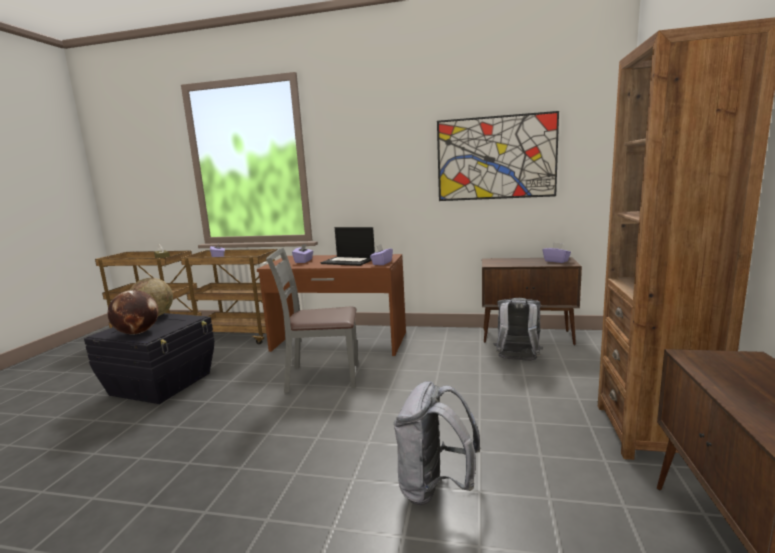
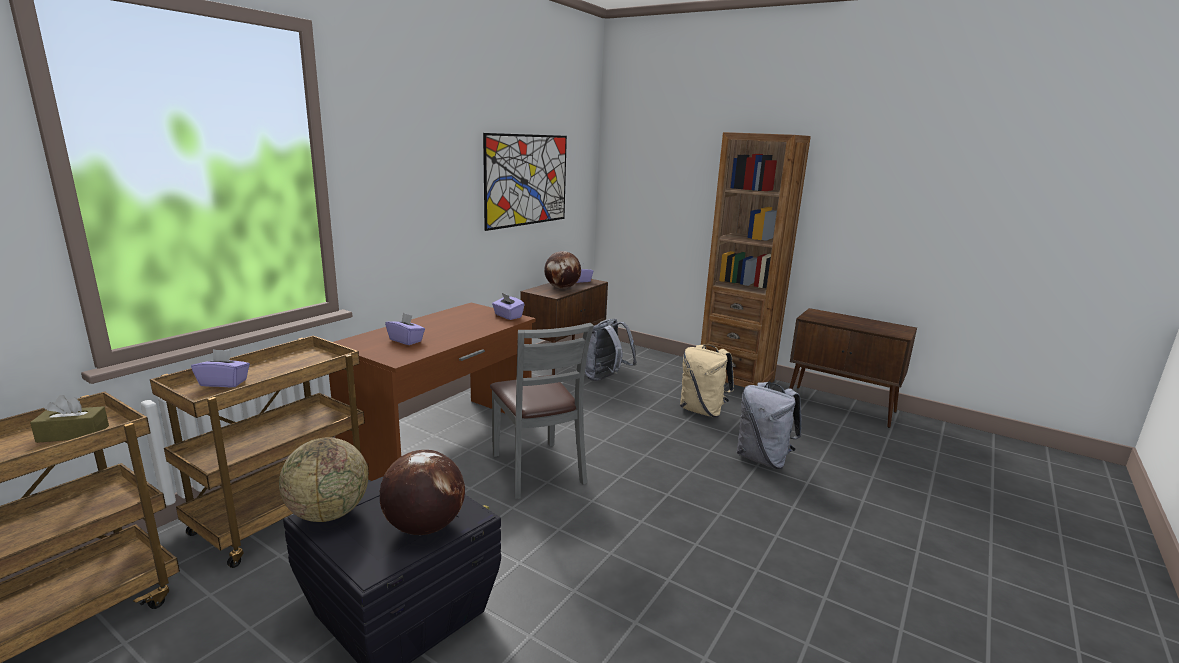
camera: 70 degrees left, 5 degrees up
(322, 377) = (537, 469): grey chair -> grey chair turned 45 degrees counterclockwise
(349, 261) = (463, 324): laptop -> none
(516, 424) = (702, 411): none -> beige backpack
(518, 262) = (562, 288): none -> globe

